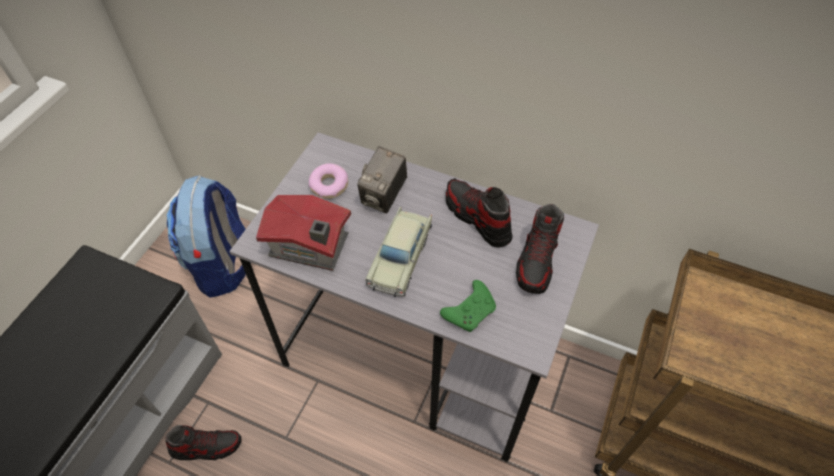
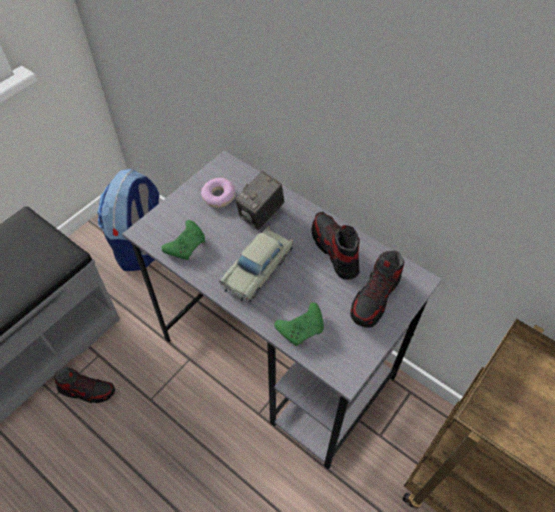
camera: 15 degrees right, 0 degrees up
(310, 248) = (186, 245): toy house -> green game controller

